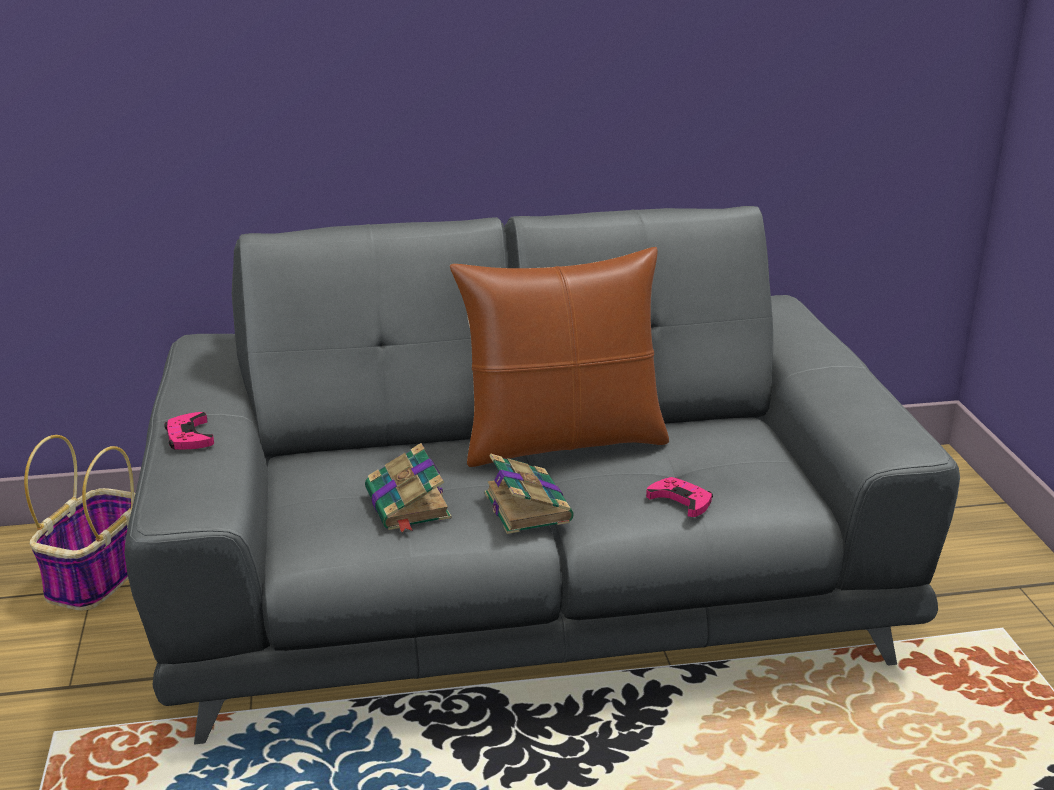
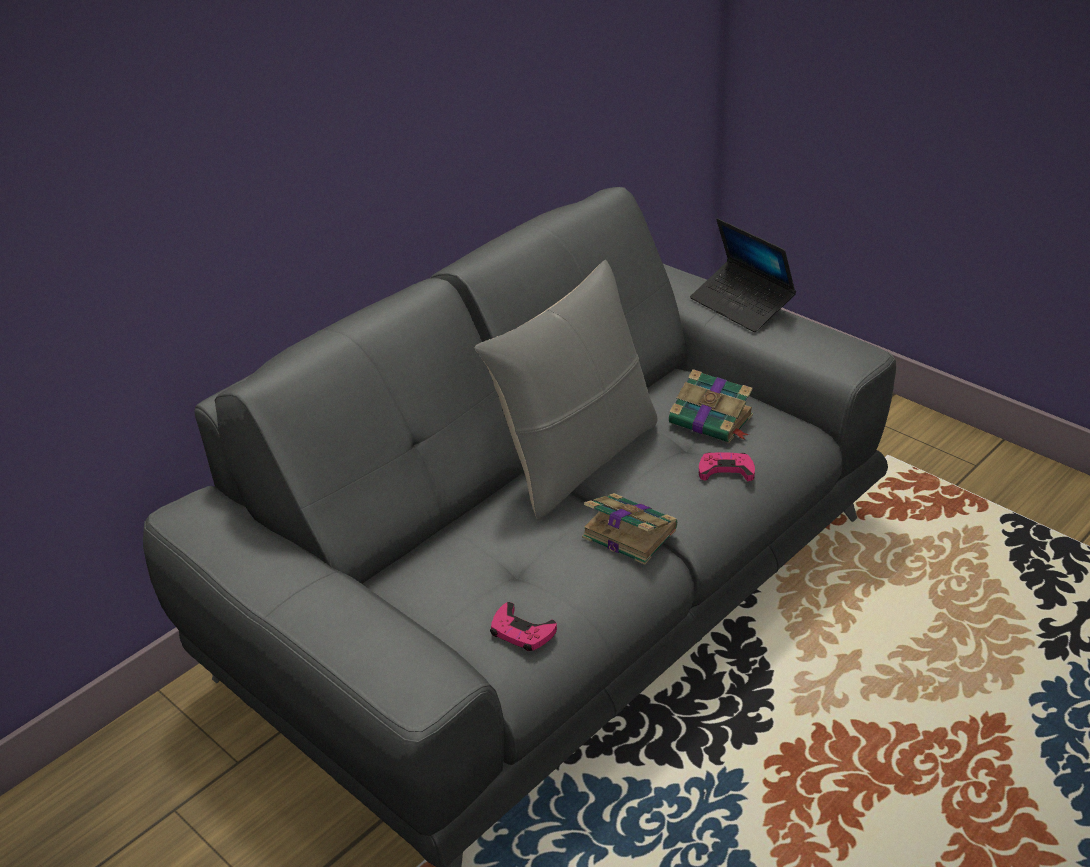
camera: 35 degrees left, 10 degrees up
(99, 575) = (163, 793): basket -> none
(189, 437) = (325, 618): pink game controller -> pink game controller (521, 632)
(408, 505) = (539, 580): book -> book (712, 420)
(562, 441) = (577, 459): brown pillow -> grey pillow
(845, 370) = (742, 305): none -> laptop

